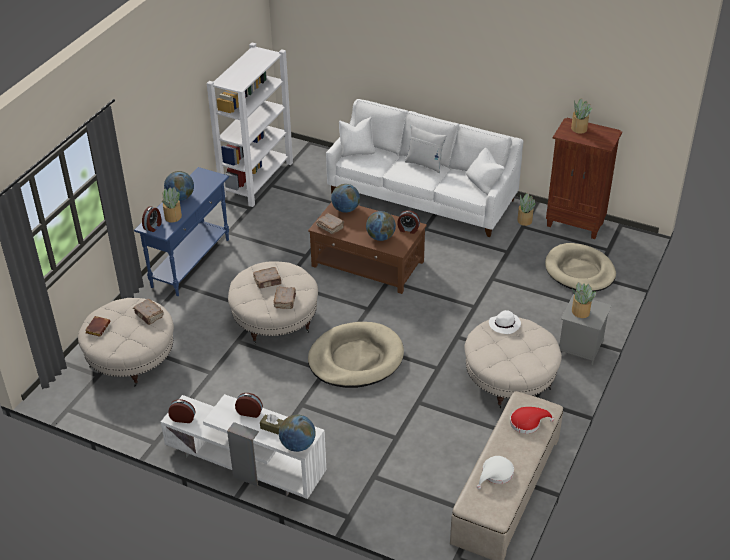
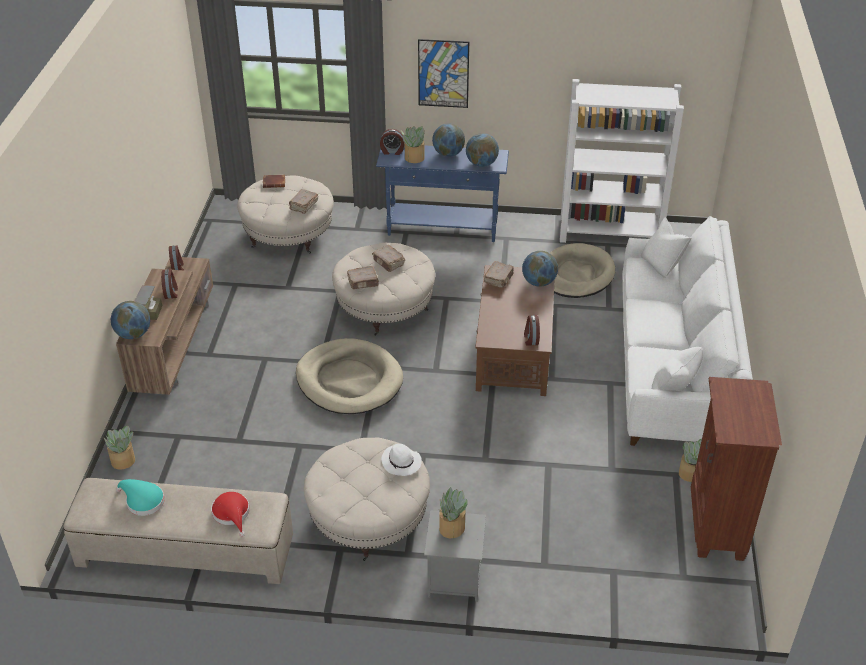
camera: 70 degrees right, 0 degrees up
(142, 140) = (443, 73): none -> picture
(244, 462) = (174, 341): white tv stand -> brown tv stand
(380, 237) = (503, 320): globe -> globe (481, 164)
(424, 165) = (673, 324): grey pillow -> none
(495, 474) = (142, 501): white hat -> turquoise hat
(579, 128) = (751, 399): potted plant -> potted plant (123, 461)
(579, 271) = (615, 552): beige dog bed -> beige dog bed (576, 274)

